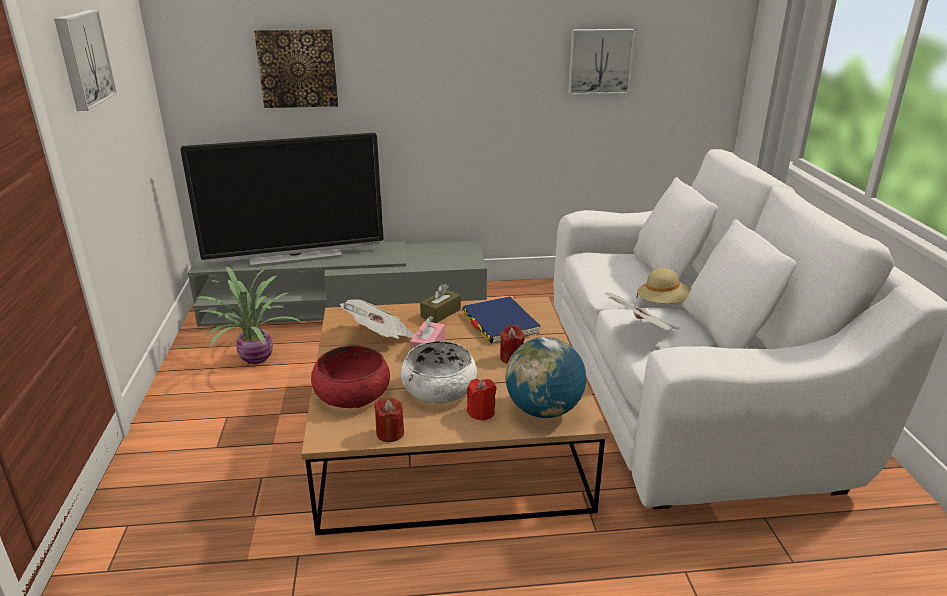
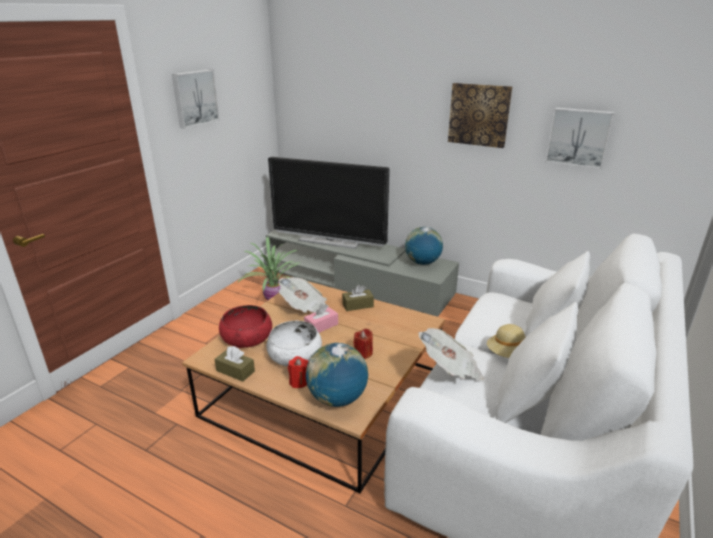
camera: 35 degrees right, 0 degrees up
(298, 68) = (352, 116): picture -> picture (479, 115)
(390, 433) = (235, 371): red candle -> brown tissue box
(440, 251) = (422, 262): none -> globe
(500, 323) = (386, 326): blue book -> none

